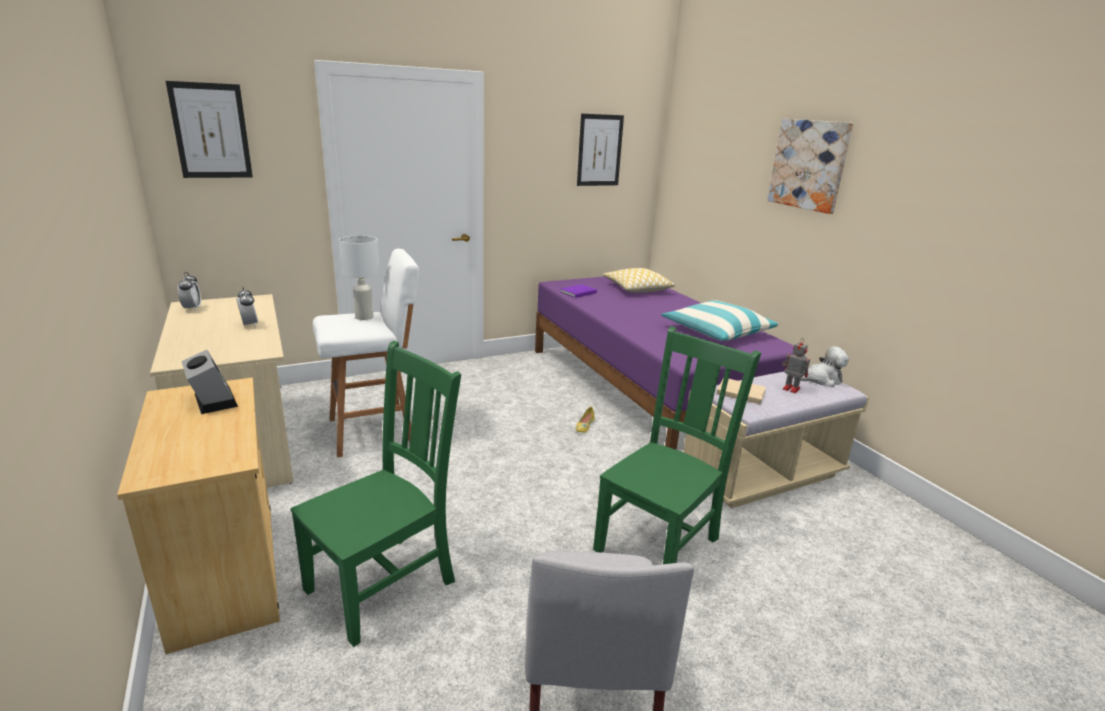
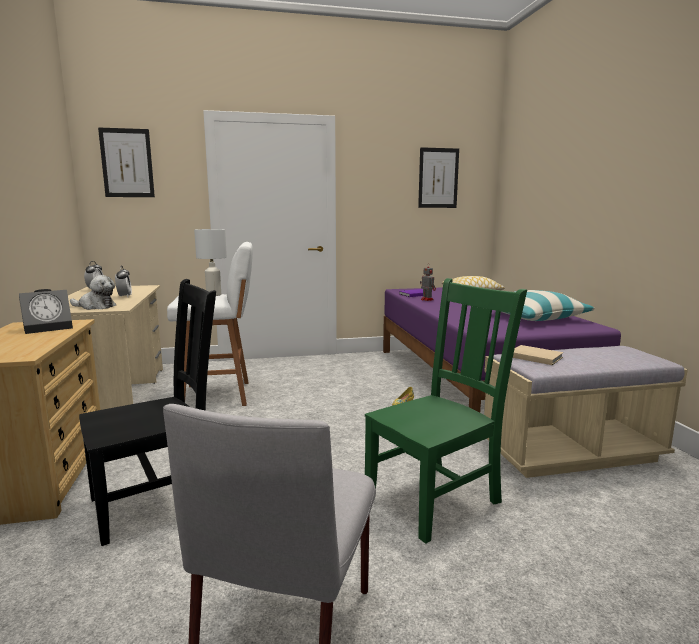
camera: 15 degrees right, 10 degrees down
(212, 400) = (50, 327): alarm clock -> alarm clock turned 75 degrees clockwise
(385, 583) = (160, 501): green chair -> black chair
(790, 388) = (593, 357): toy robot -> toy robot (426, 299)
(809, 164) = (617, 155): picture -> none
(820, 380) = (632, 353): plush toy -> plush toy (95, 307)

